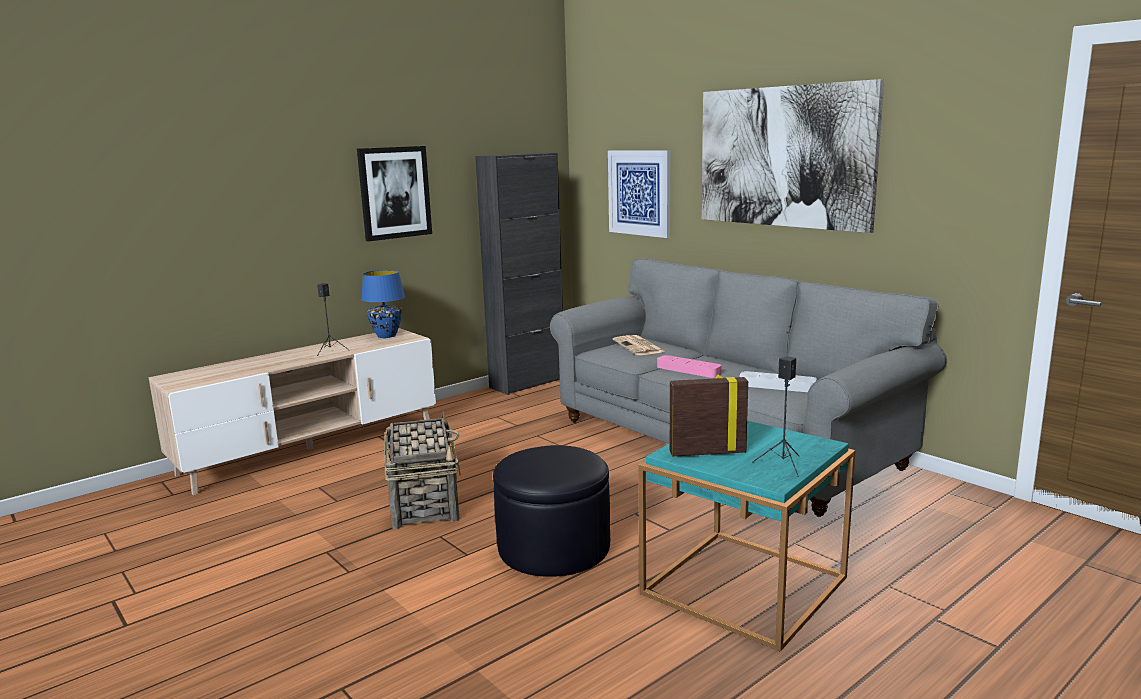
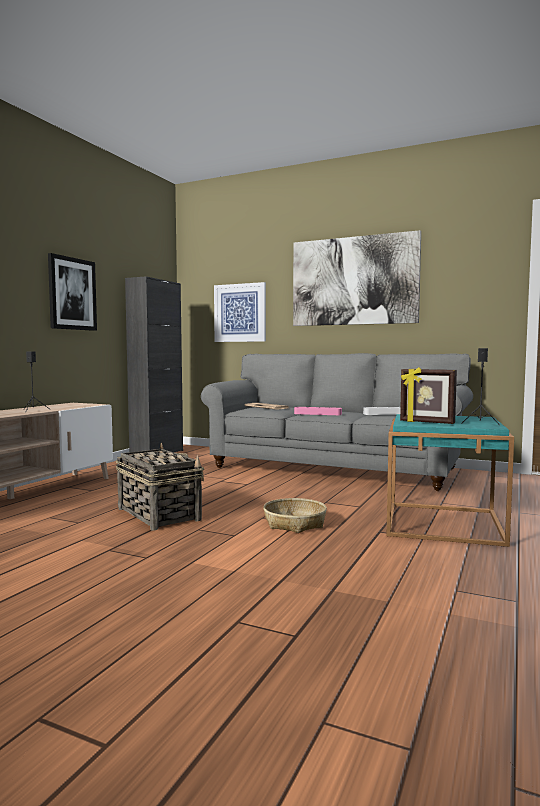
camera: 25 degrees left, 10 degrees down
(386, 336) = (69, 404): blue table lamp -> none
(554, 547) = (294, 523): black ottoman -> basket
(707, 452) = (426, 422): picture frame -> picture frame turned 120 degrees counterclockwise

